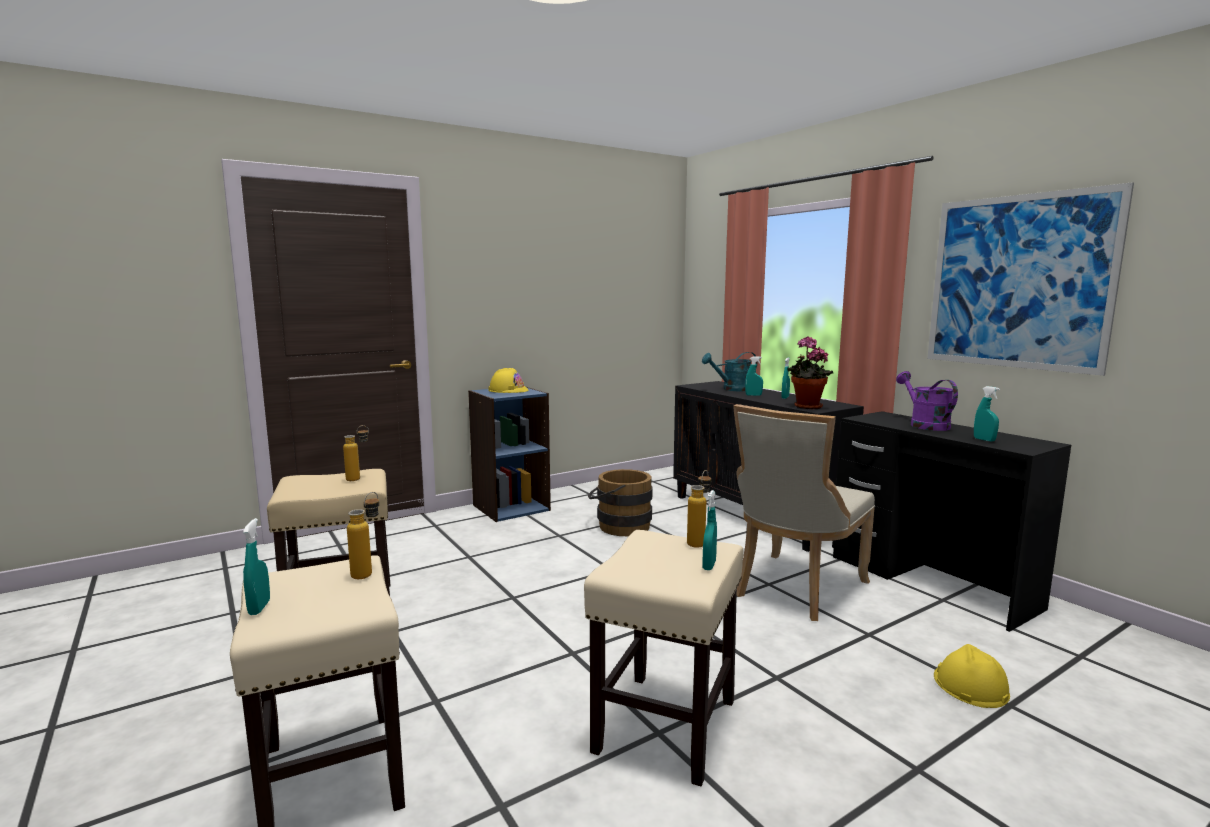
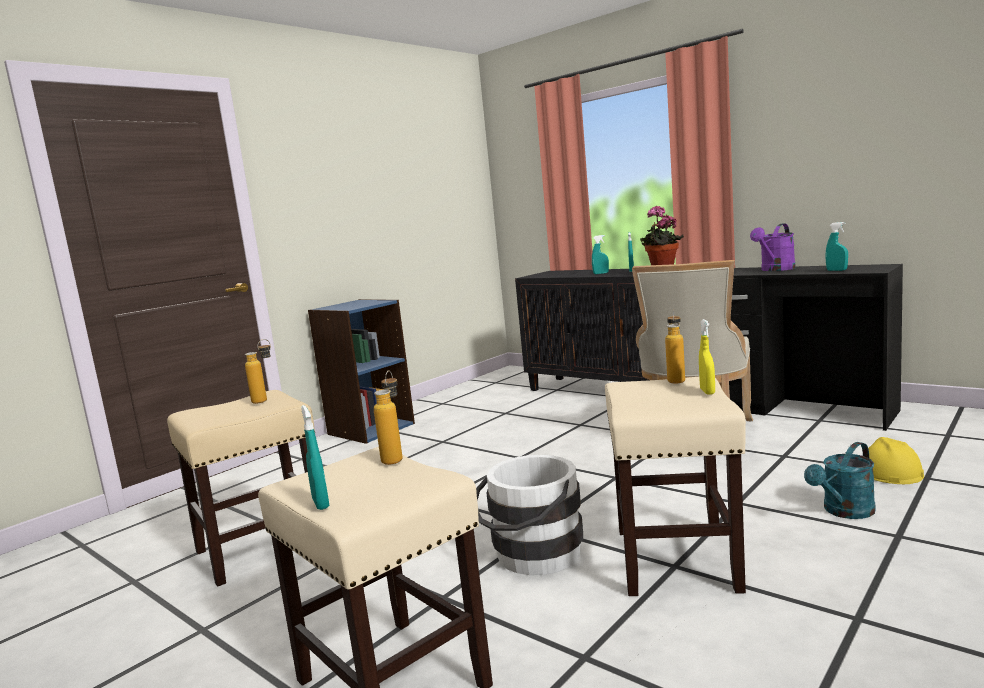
camera: 15 degrees left, 0 degrees up
(508, 390) = (352, 304): yellow hard hat -> none
(540, 681) = (532, 556): none -> white bucket
(619, 526) = (495, 423): brown bucket -> none
(709, 565) = (707, 392): turquoise spray bottle -> yellow spray bottle
(732, 389) = (574, 273): turquoise watering can -> turquoise watering can (844, 512)
(924, 425) = (775, 269): purple watering can -> purple watering can turned 105 degrees counterclockwise
(1017, 282) = (831, 134): picture -> none

